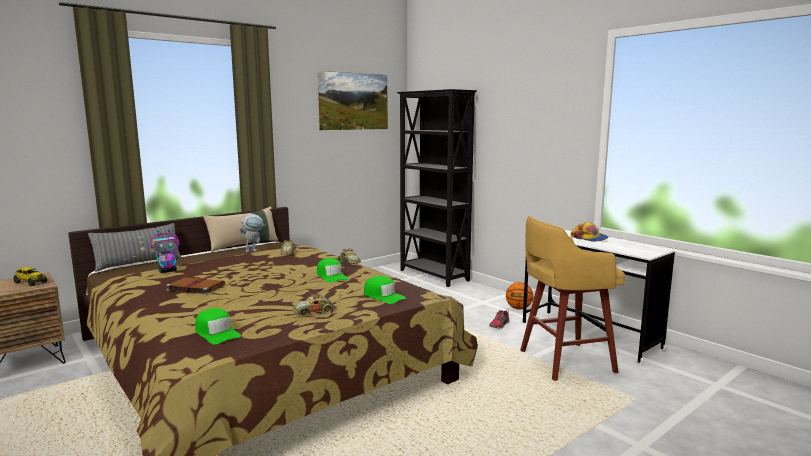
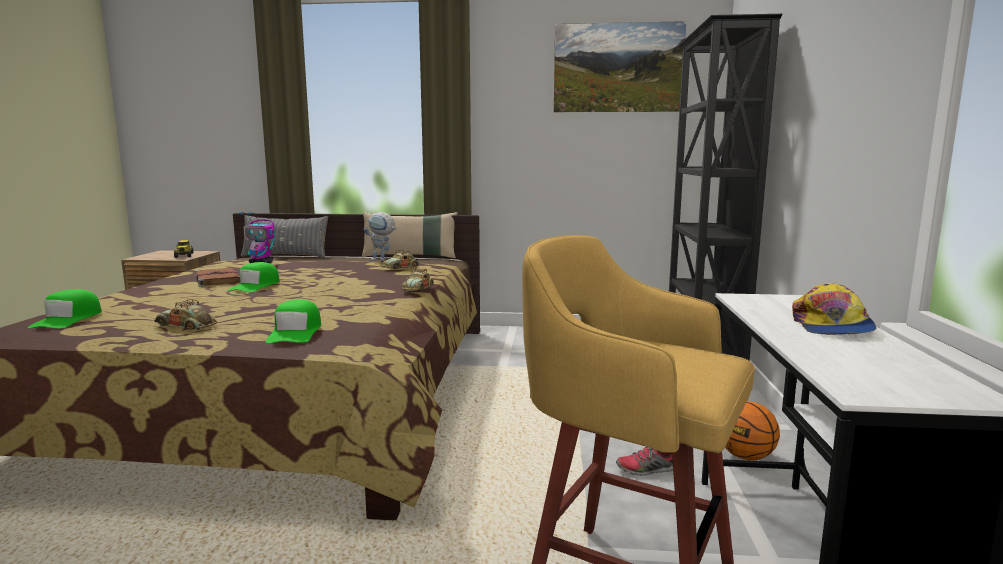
camera: 45 degrees right, 0 degrees up
(331, 276) = (341, 297): green cap -> green cap (255, 286)

